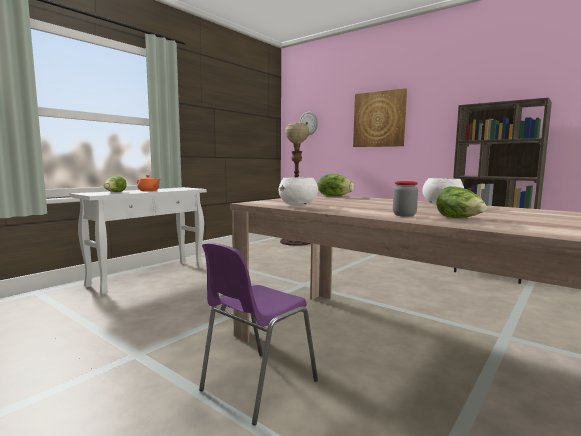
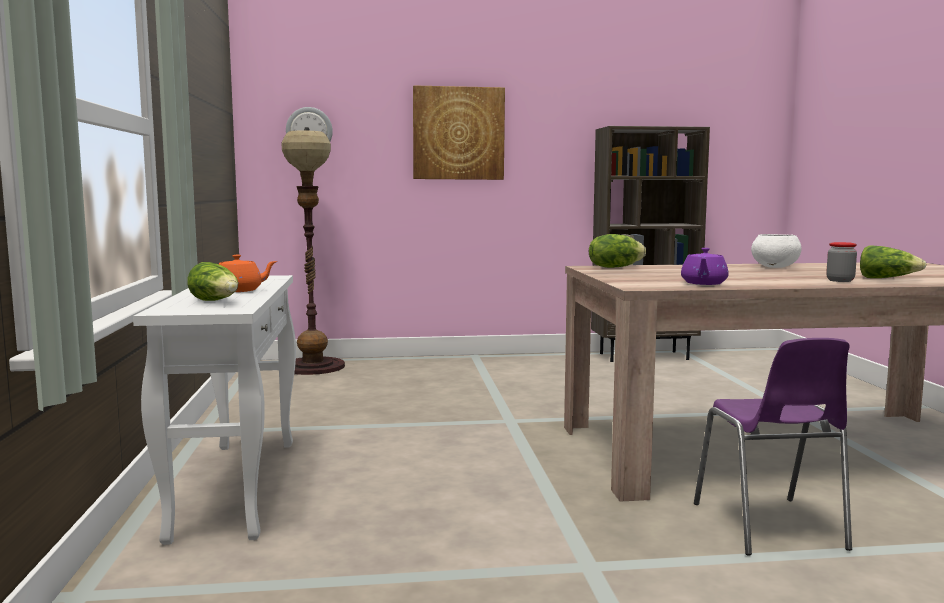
camera: 45 degrees left, 0 degrees up
(298, 205) = (703, 283): white bowl -> purple teapot

